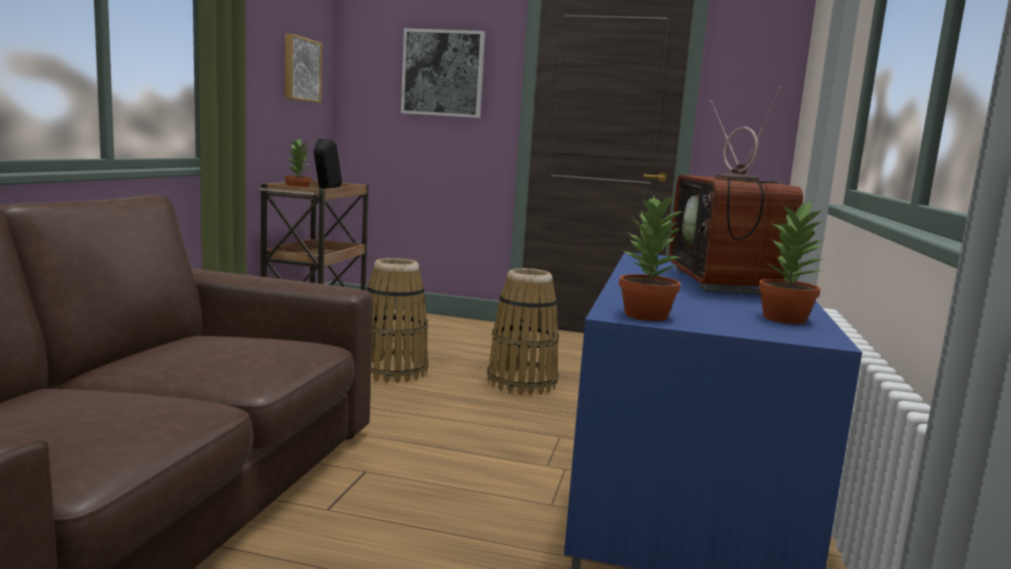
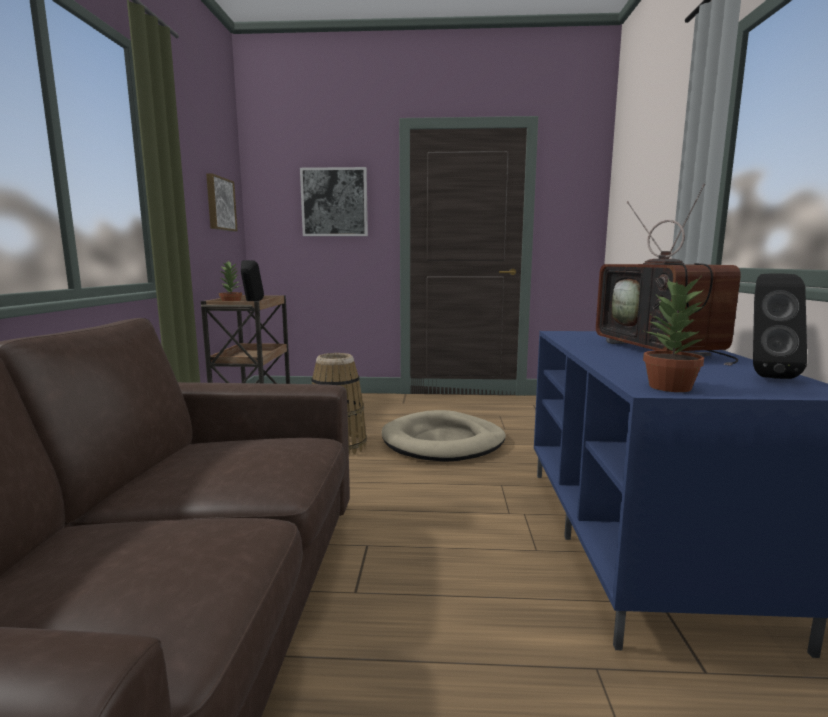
camera: 10 degrees left, 0 degrees up
(522, 383) = (443, 442): basket -> beige dog bed
(785, 319) = (765, 376): potted plant -> black speaker

